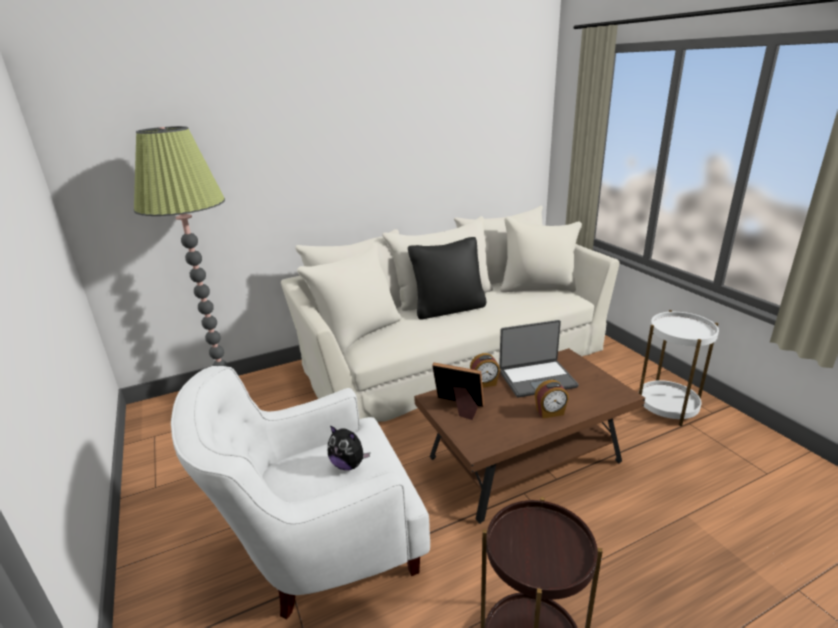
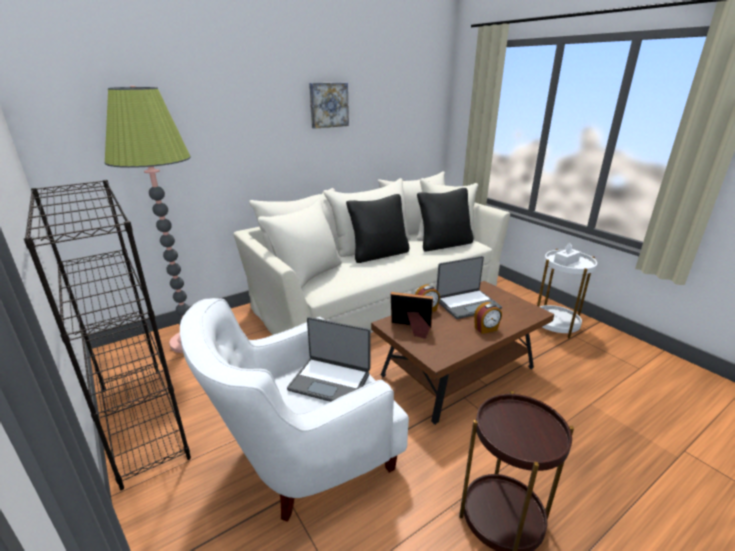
camera: 10 degrees left, 0 degrees up
(162, 489) = (141, 421): none -> black bookcase
(348, 464) = (330, 381): plush toy -> laptop
(393, 131) = (328, 105): none -> picture
(532, 298) = (444, 244): none -> black pillow
(678, 328) = (566, 261): none -> white tissue box

